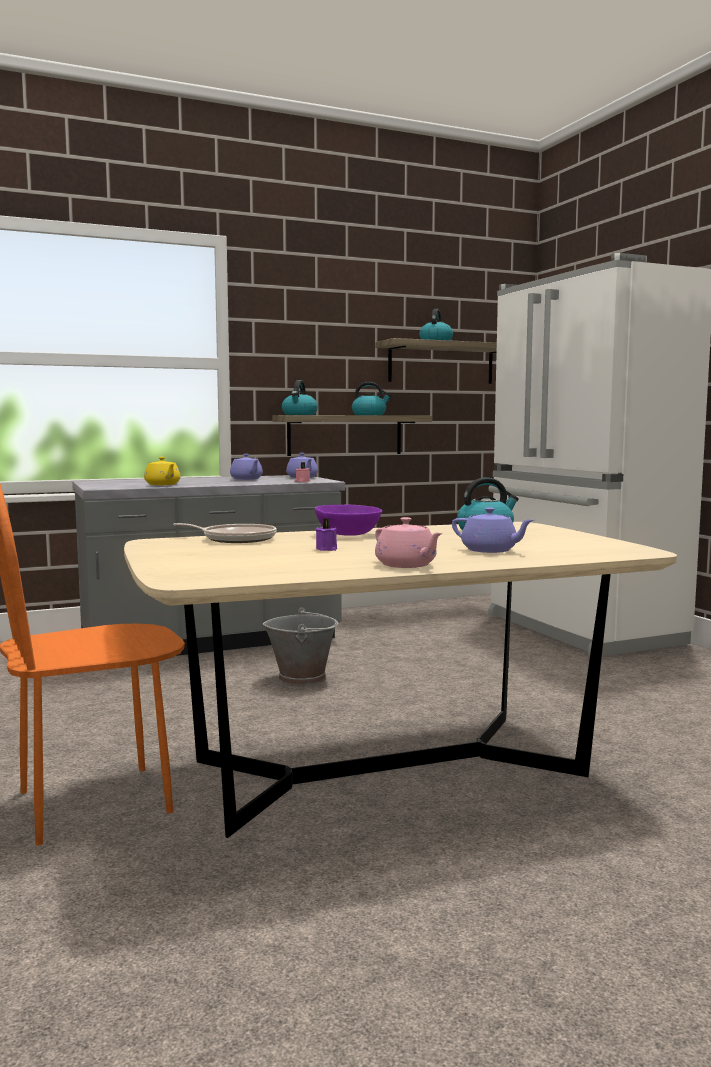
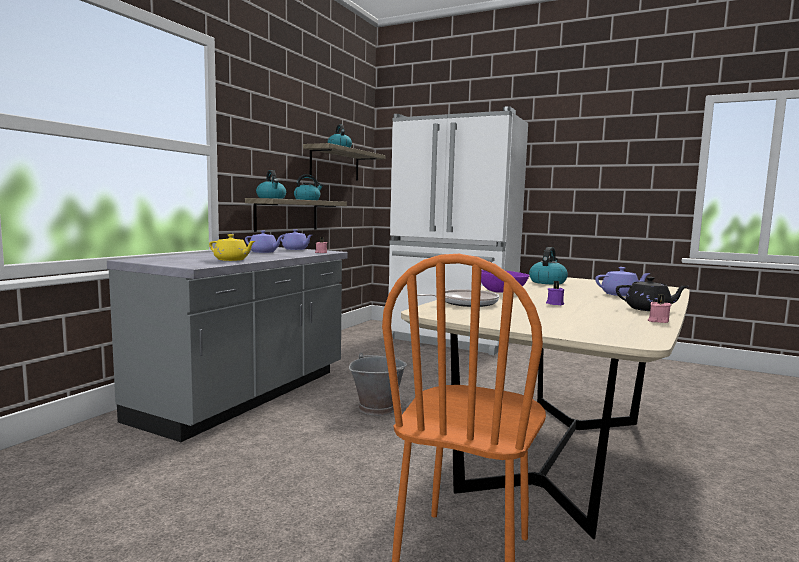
camera: 40 degrees left, 0 degrees up
(329, 574) = (657, 321): none -> pink candle
(406, 565) = (649, 309): pink teapot -> black teapot

